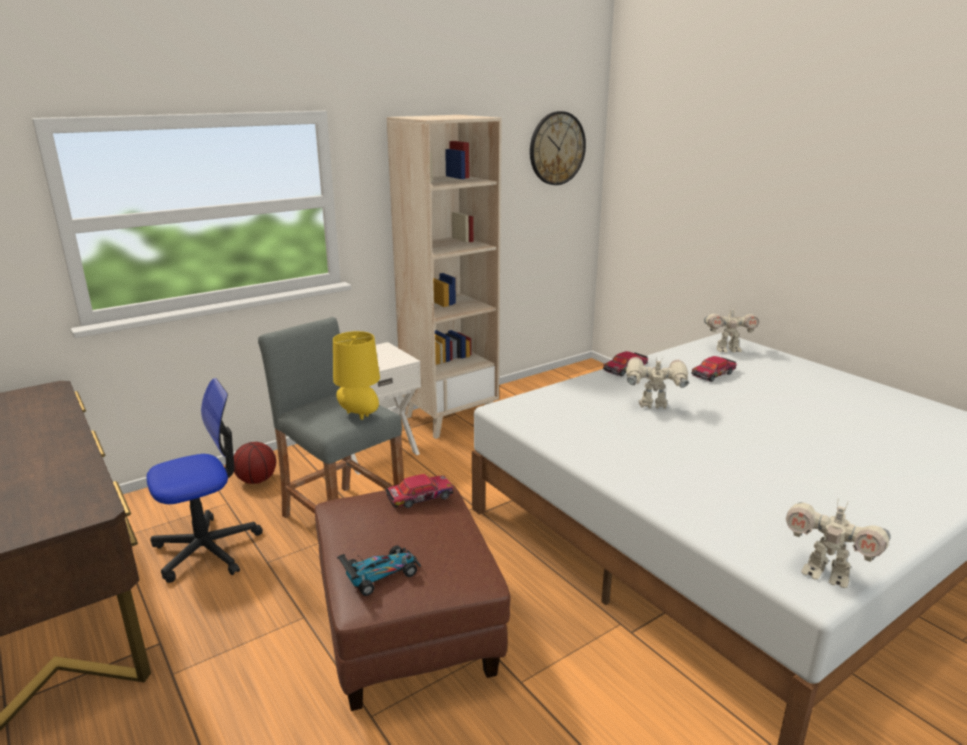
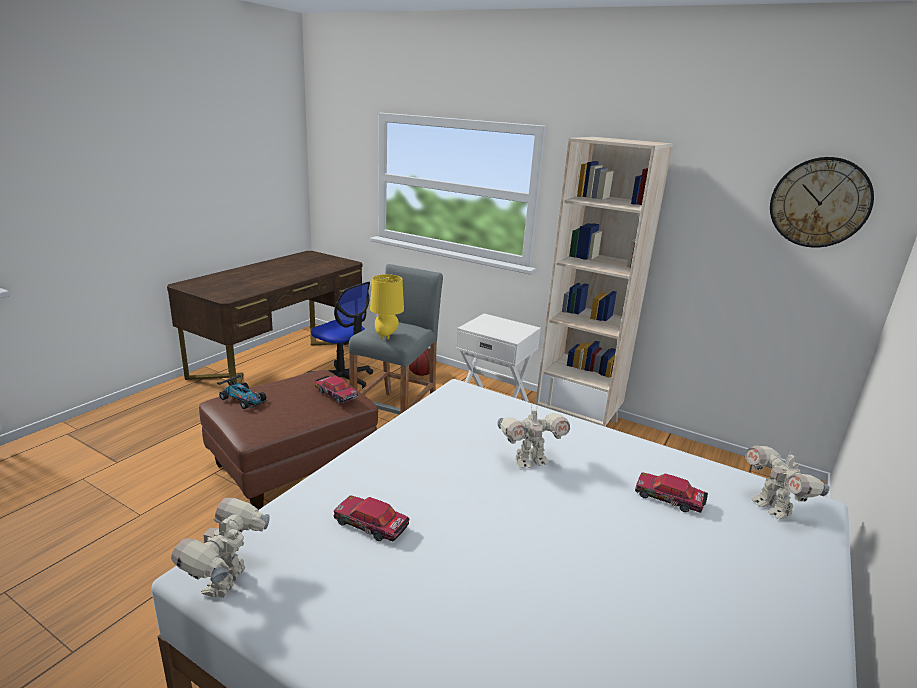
camera: 65 degrees right, 0 degrees up
(625, 369) = (612, 437): toy car -> toy car (371, 525)
(653, 407) = (529, 461): toy robot -> toy robot turned 90 degrees clockwise

